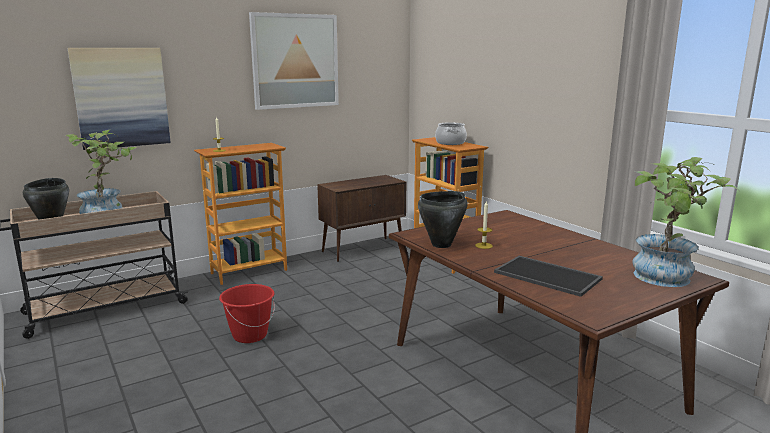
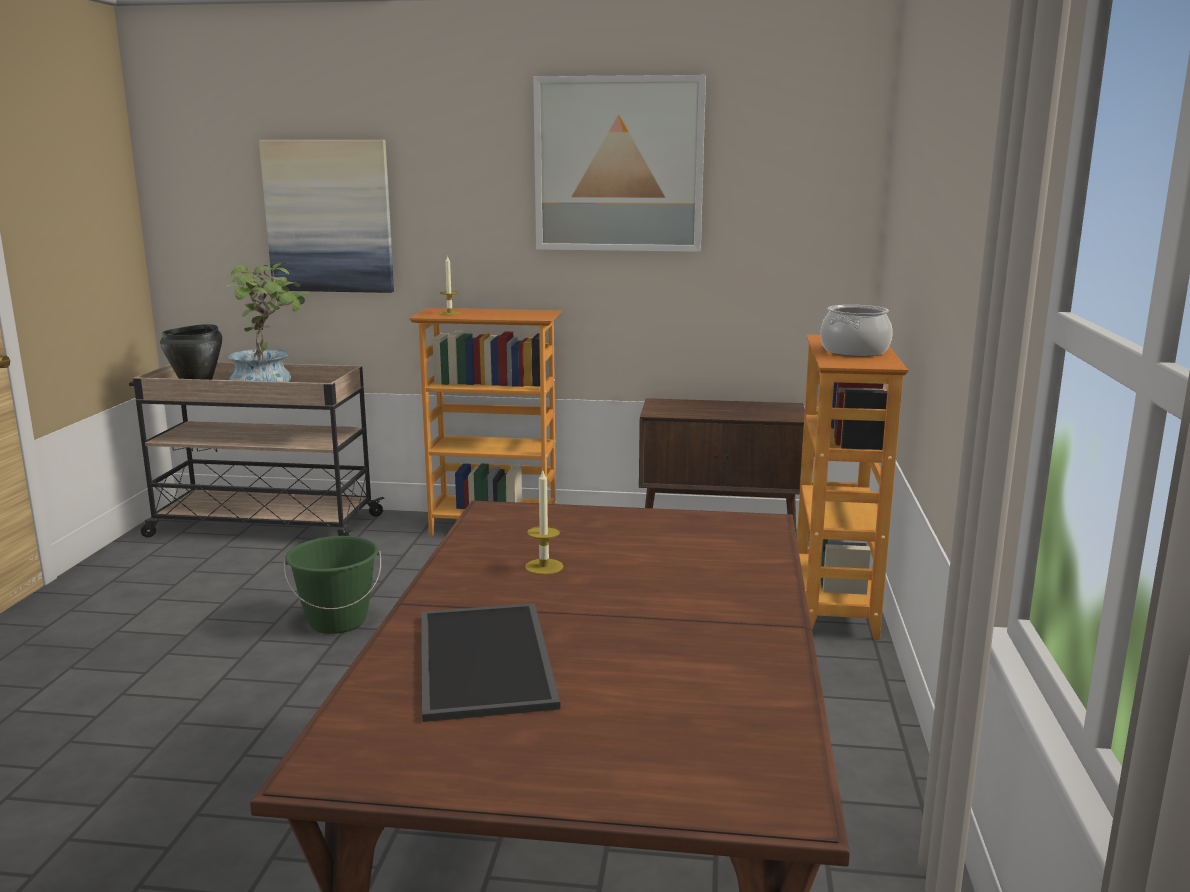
camera: 40 degrees right, 0 degrees up
(250, 335) = (337, 621): red bucket -> green bucket
(442, 245) = (484, 543): black cooking pot -> none
(666, 280) = (689, 772): potted plant -> none

